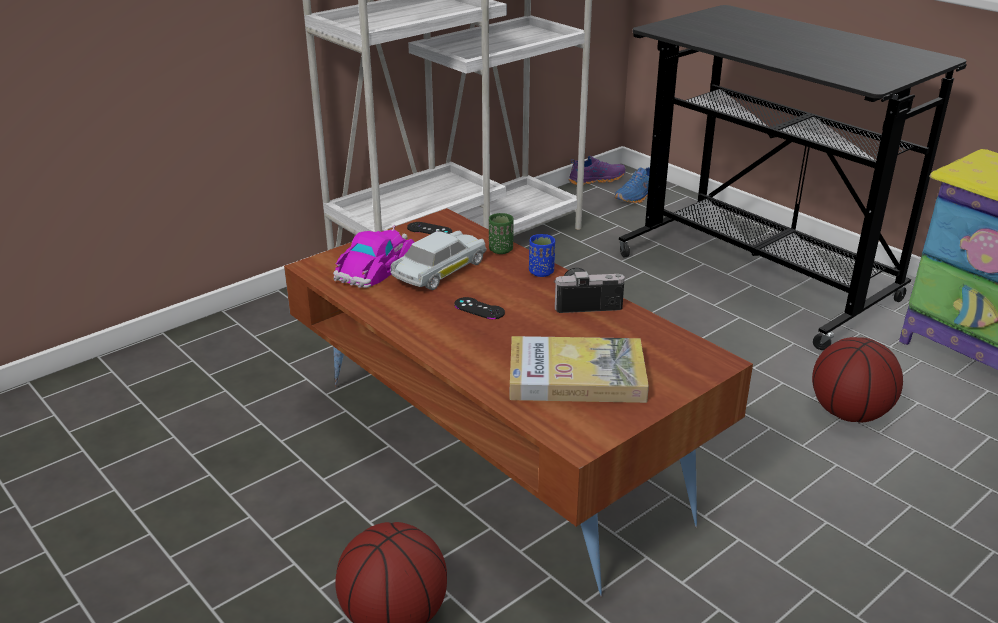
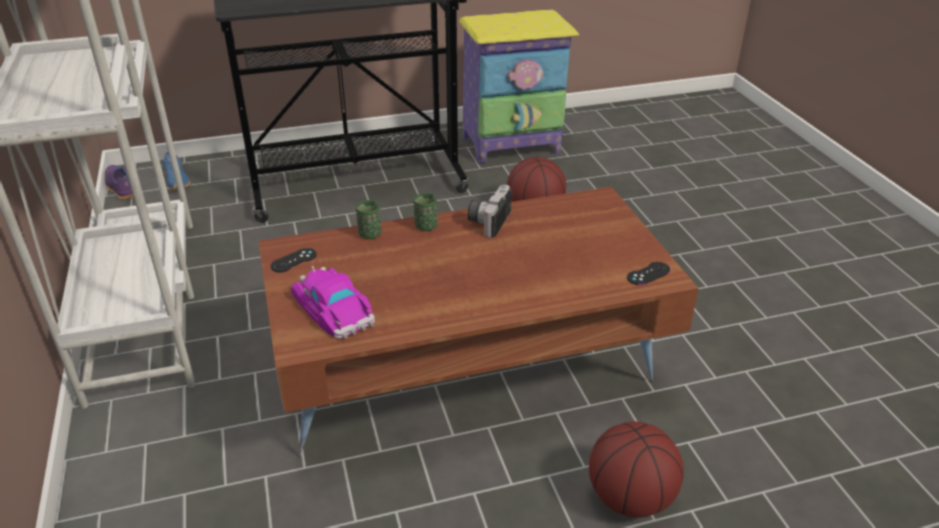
camera: 65 degrees left, 5 degrees up
(440, 271) = (378, 274): white toy car -> none
(479, 308) = (460, 271): black game controller -> black game controller (648, 274)
(541, 272) = (426, 226): blue cup -> green cup
(576, 375) = (587, 255): book -> none
(596, 180) = (120, 188): purple shoe -> purple shoe turned 45 degrees counterclockwise

